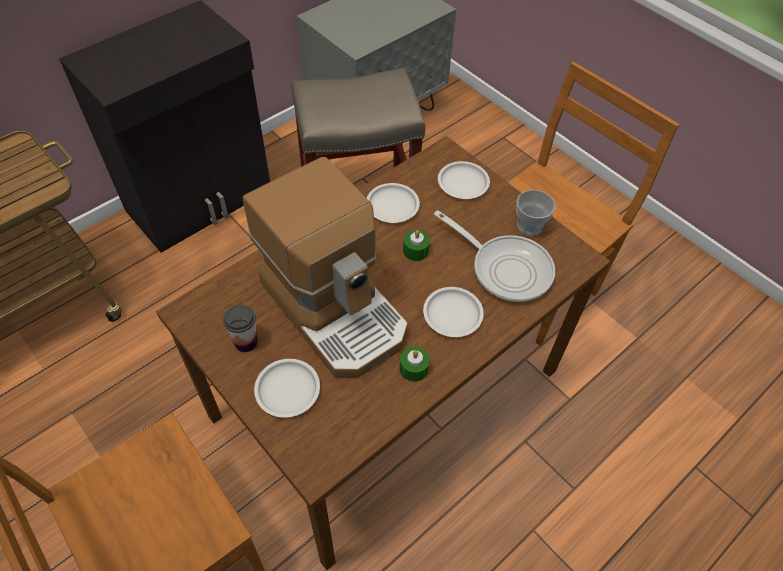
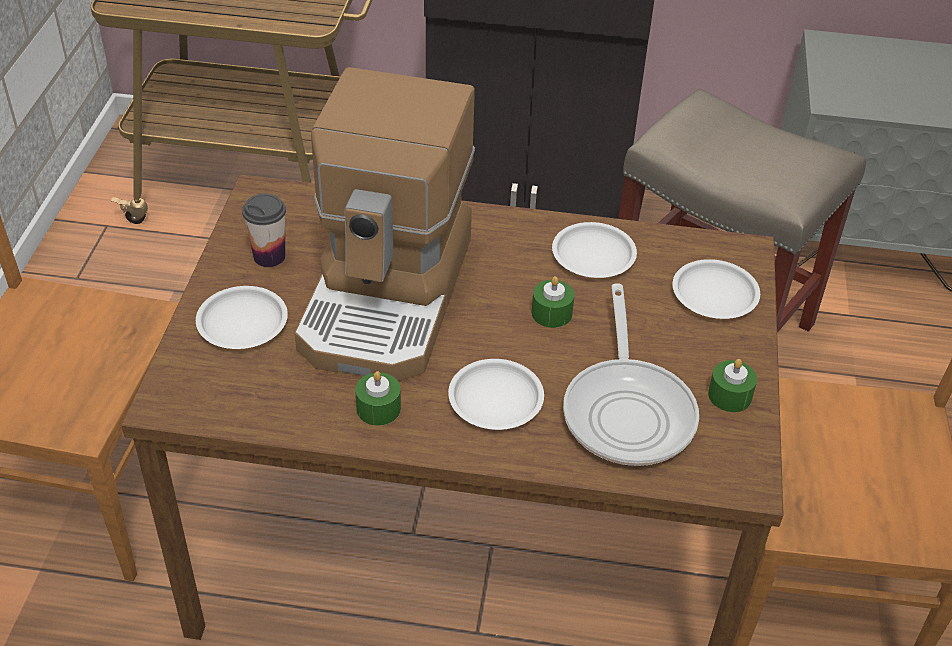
camera: 50 degrees right, 10 degrees down
(529, 226) = (729, 395): cup -> green candle

